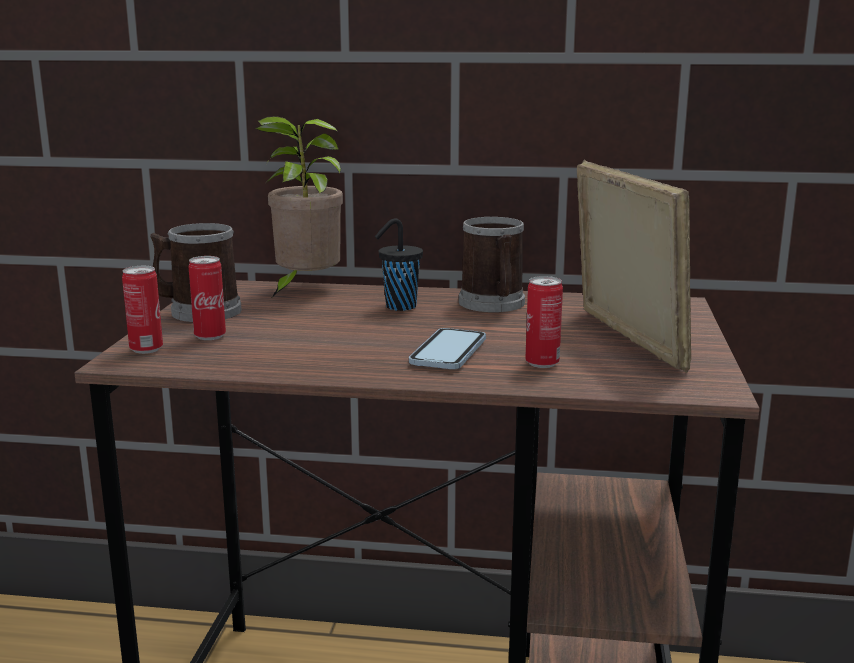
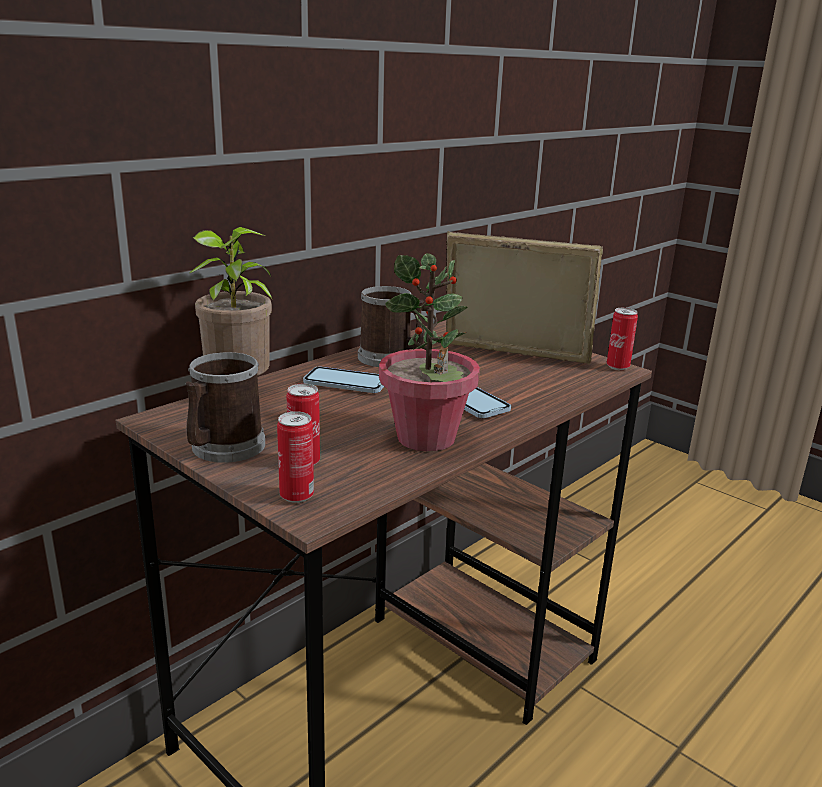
camera: 55 degrees left, 5 degrees up
(326, 358) = (426, 438): none -> potted plant
(399, 307) = (346, 383): black cup -> phone
(542, 363) = (527, 387): can -> can (618, 367)

